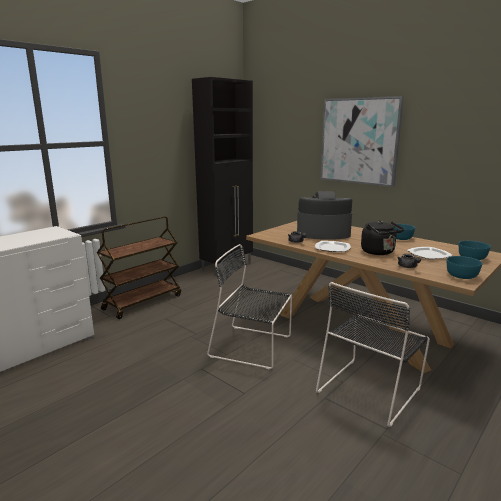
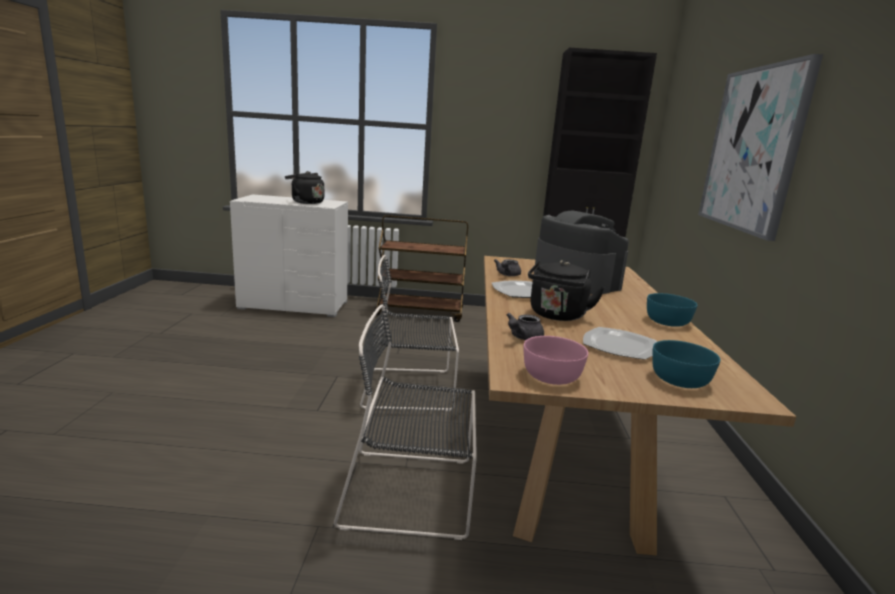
camera: 50 degrees right, 0 degrees up
(34, 237) = (306, 202): none -> black kettle
(253, 347) = (411, 388): black chair -> black chair turned 75 degrees counterclockwise
(461, 275) = (552, 376): turquoise bowl -> pink bowl

